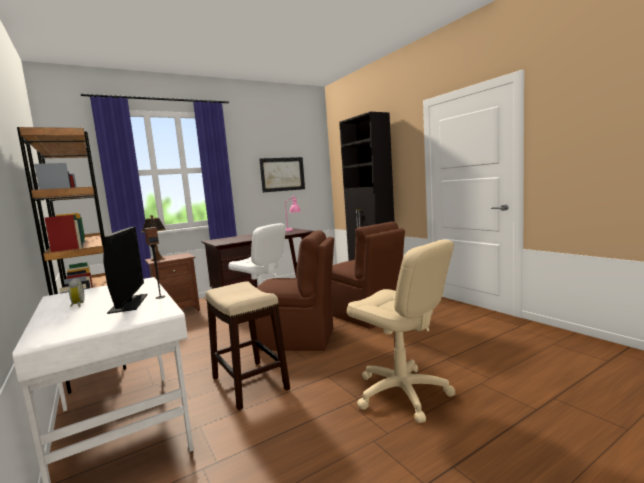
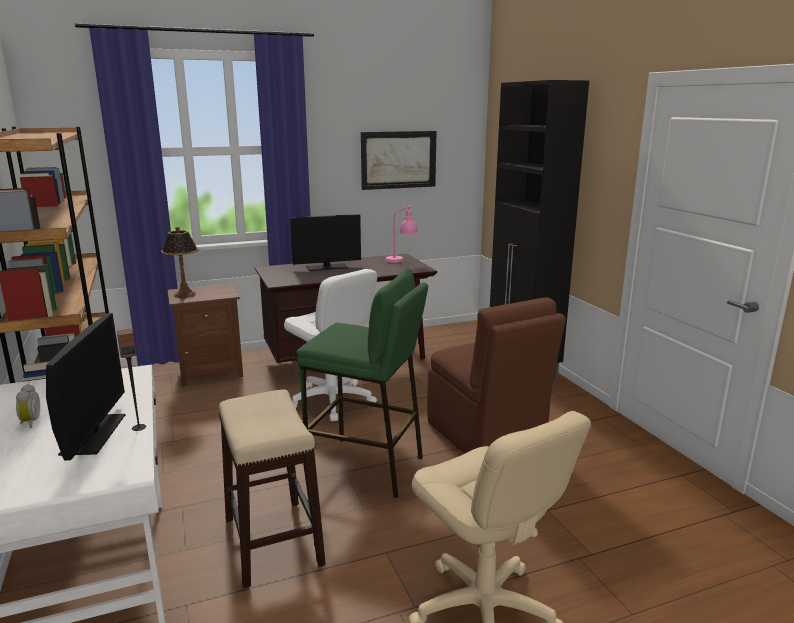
camera: 10 degrees right, 10 degrees up
(248, 236) = (327, 267): none -> monitor
(297, 339) = (366, 467): brown chair -> green stool

